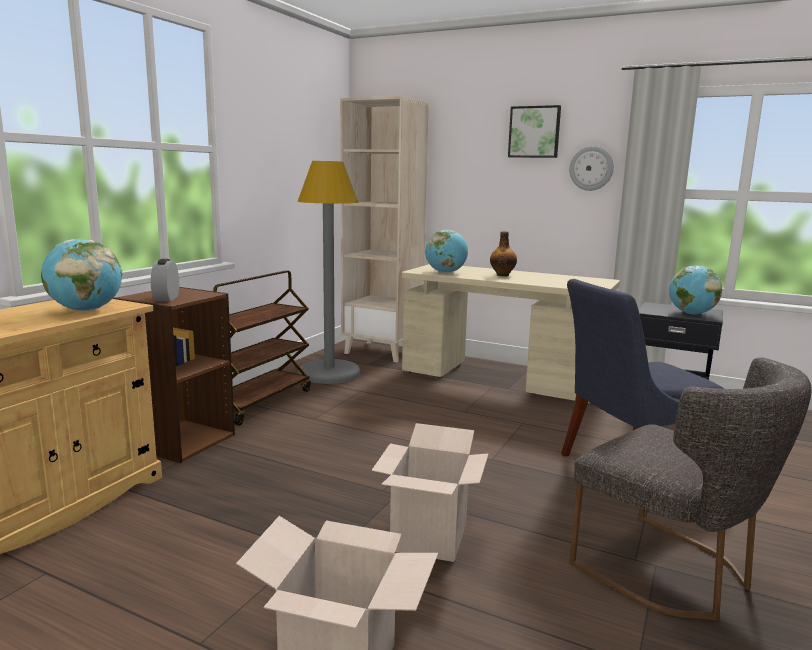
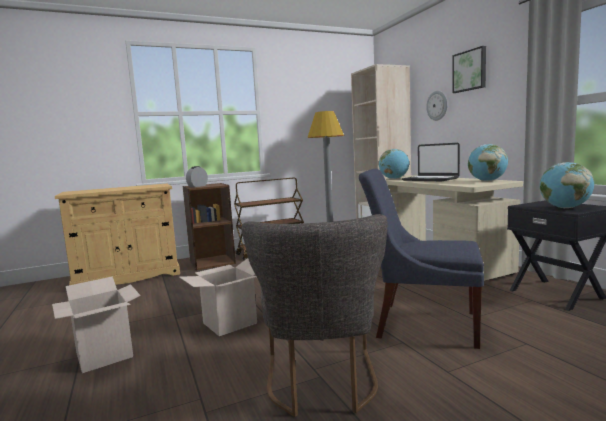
camera: 40 degrees right, 5 degrees down
(86, 310) = (144, 187): globe -> globe (487, 181)
(502, 275) = (430, 179): bottle -> laptop
(591, 168) = (509, 90): wall clock -> wall clock (437, 105)

